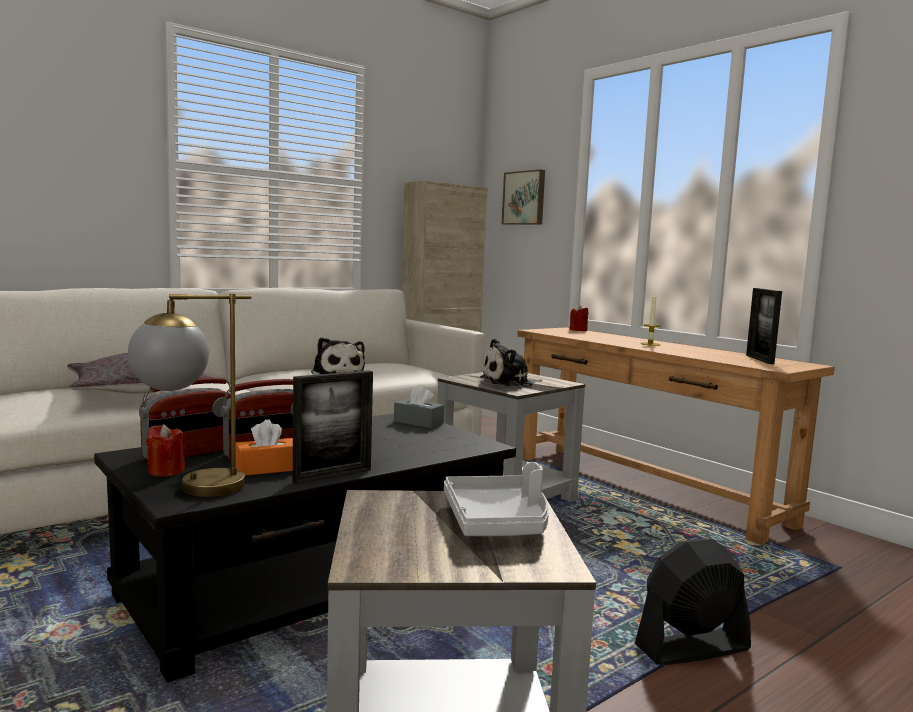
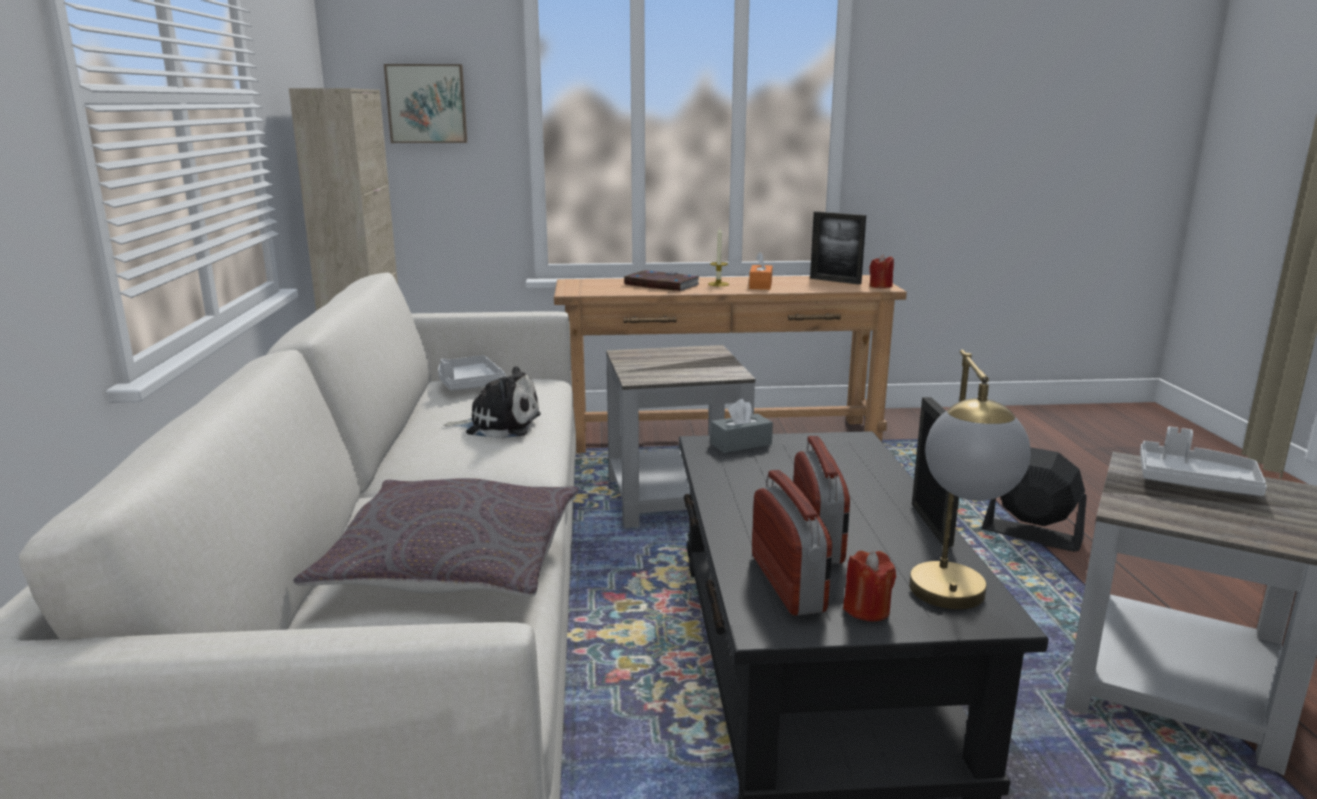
camera: 55 degrees left, 10 degrees up
(267, 468) = (886, 550): orange tissue box -> orange tissue box (760, 285)
(395, 363) = (469, 384): none -> grey tray
(510, 382) = (685, 366): plush toy -> none
(578, 330) = (593, 281): red candle -> red candle (880, 286)
(608, 338) = (661, 285): none -> book
(691, 647) = (1031, 535): black fan -> black fan turned 105 degrees clockwise

